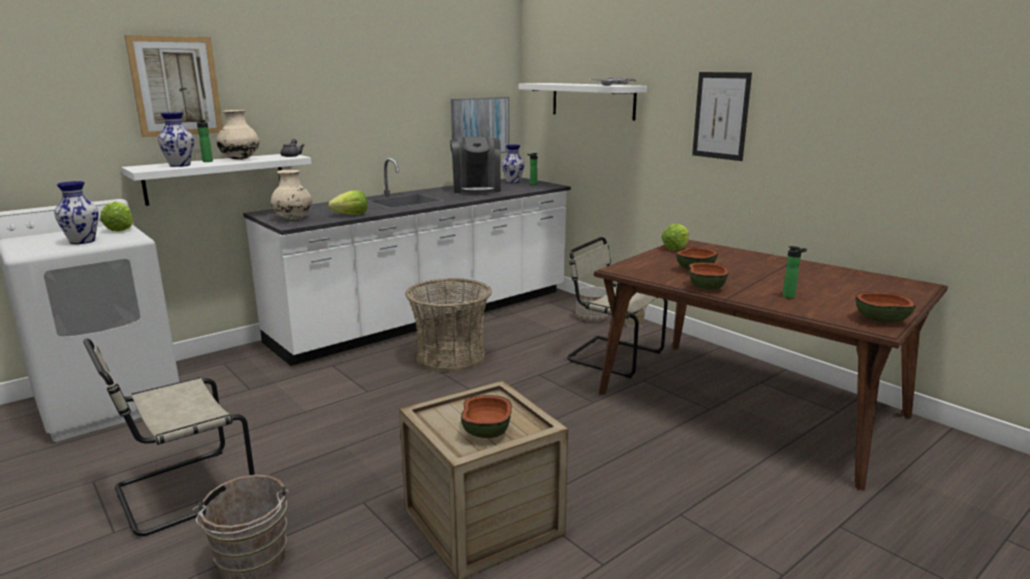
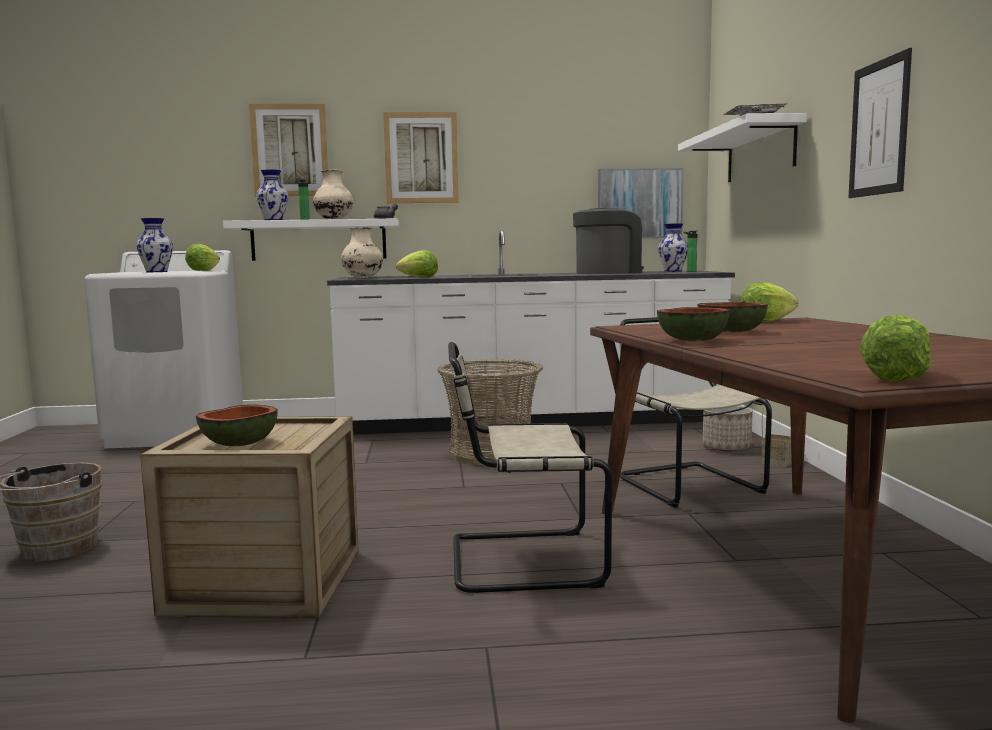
camera: 35 degrees right, 10 degrees down
(179, 493) = (106, 494): beige chair -> beige chair (518, 561)
(309, 92) = (421, 158): none -> picture
(476, 189) = (608, 273): coffee machine -> coffee machine turned 150 degrees counterclockwise
(790, 296) = (804, 353): bottle -> none
(881, 320) = (898, 377): bowl -> lettuce

